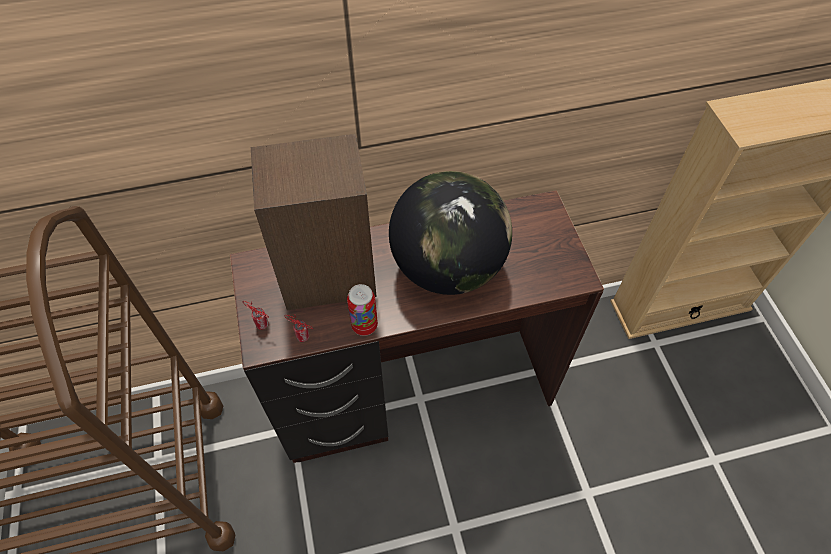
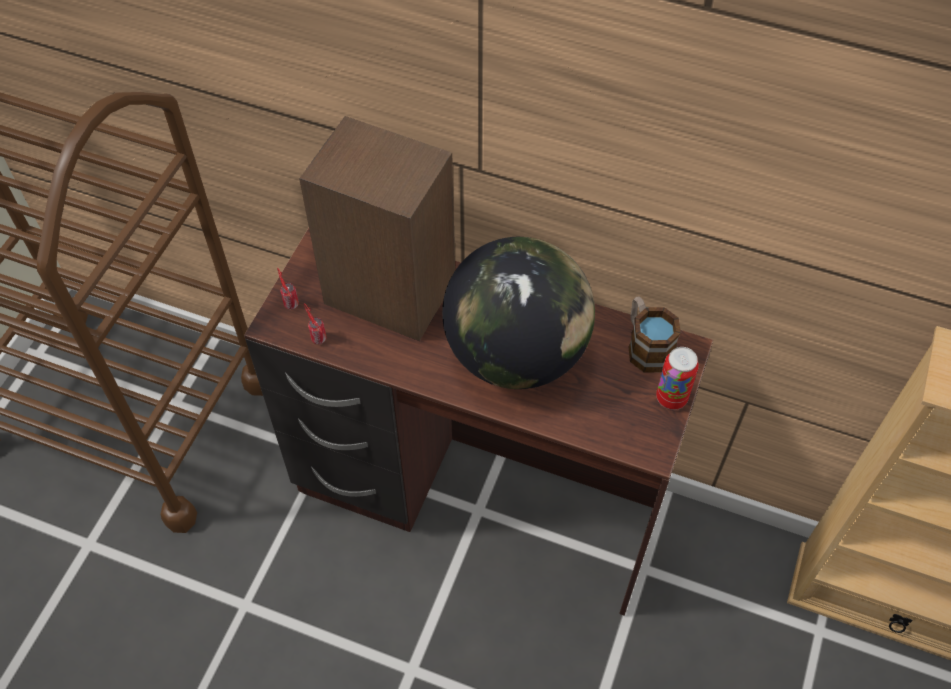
camera: 35 degrees right, 0 degrees up
(364, 325) = (384, 363): can -> can (671, 398)
(522, 216) = (645, 346): none -> mug

